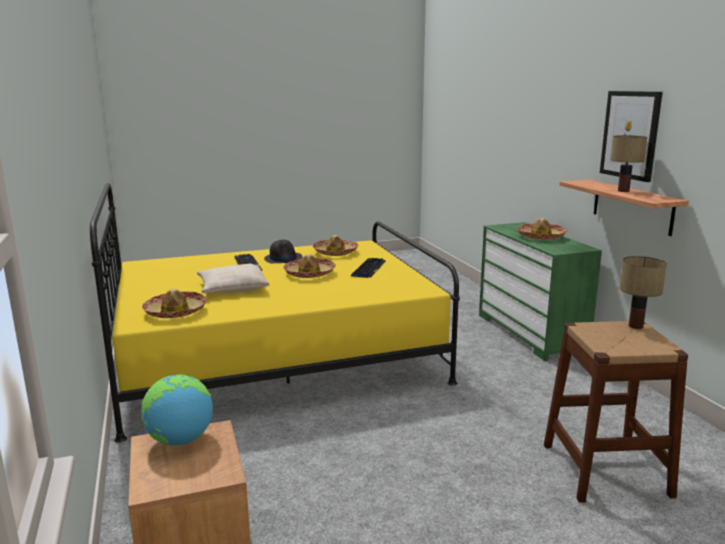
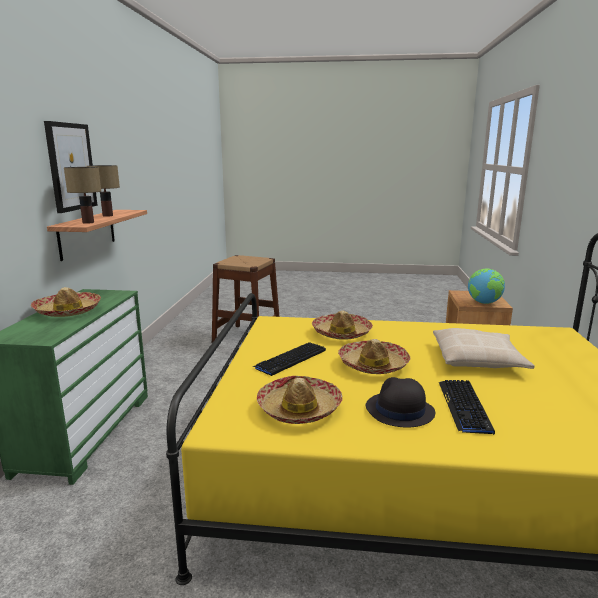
camera: 155 degrees left, 0 degrees up
(175, 312) = (529, 338): hat -> hat (341, 333)
(635, 326) = (224, 262): table lamp -> table lamp (87, 222)

